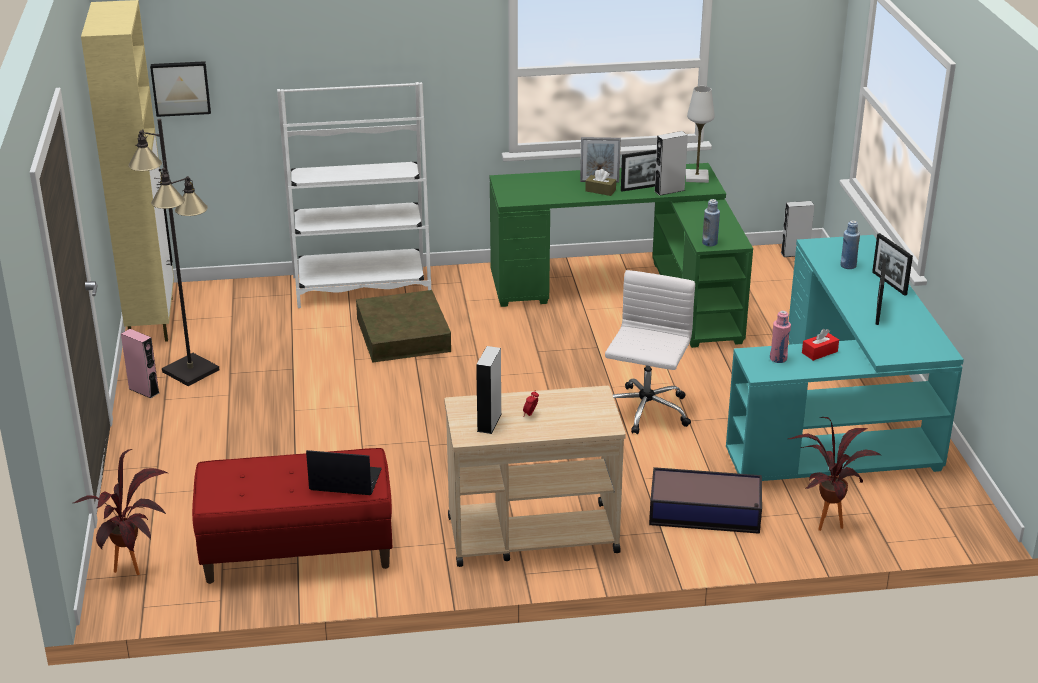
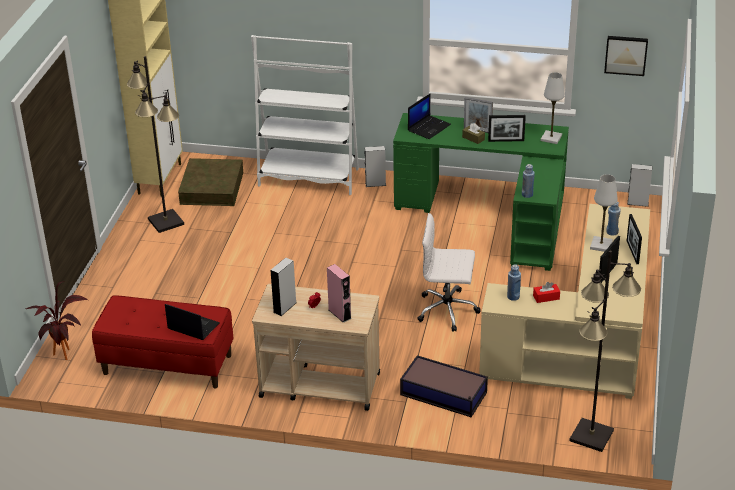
camera: 20 degrees right, 5 degrees up
(144, 390) = (130, 231): pink speaker -> pink speaker (339, 314)
(181, 88) = (194, 23): picture -> picture (626, 54)
(403, 335) = (317, 220): brown storage box -> brown storage box (212, 188)
(535, 186) = (429, 127): none -> laptop
(645, 411) = (448, 310): white office chair -> white office chair turned 120 degrees counterclockwise
(669, 190) = (523, 146): grey speaker -> grey speaker (375, 184)
(778, 359) = (513, 297): pink bottle -> blue bottle
(824, 520) = (522, 418): potted plant -> none
(843, 419) = (585, 344): turquoise desk -> beige desk
(846, 282) = (601, 245): none -> white table lamp
(925, 524) = (591, 436): none -> black floor lamp

